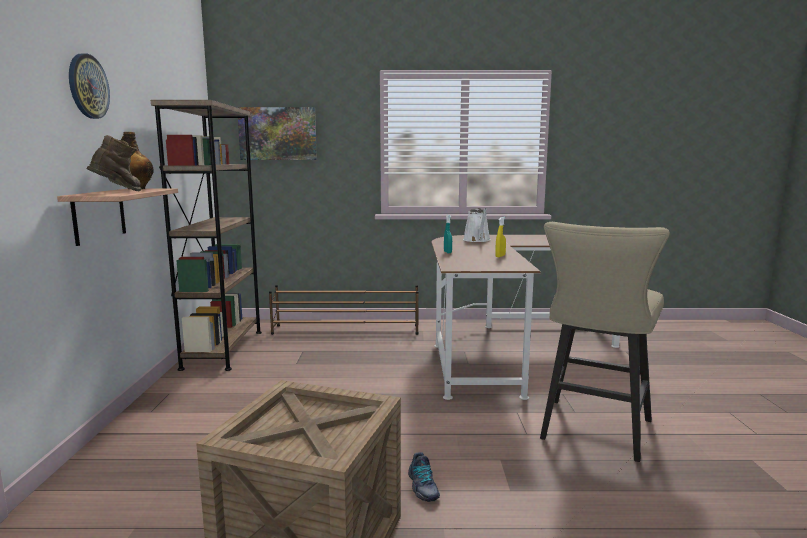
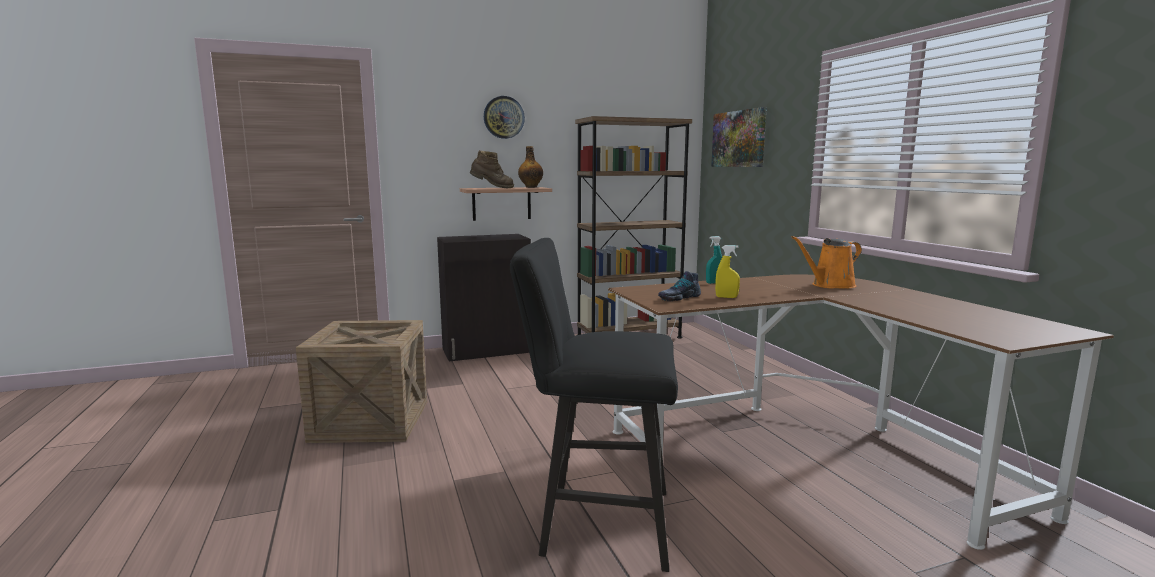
camera: 70 degrees right, 0 degrees up
(142, 428) = (487, 350): none -> black cabinet
(346, 330) = (737, 363): brown shoe rack -> none
(422, 487) = (446, 443): shoe -> shoe (678, 297)
(477, 240) = (830, 285): white watering can -> orange watering can
(593, 433) = (596, 522): beige stool -> black stool

